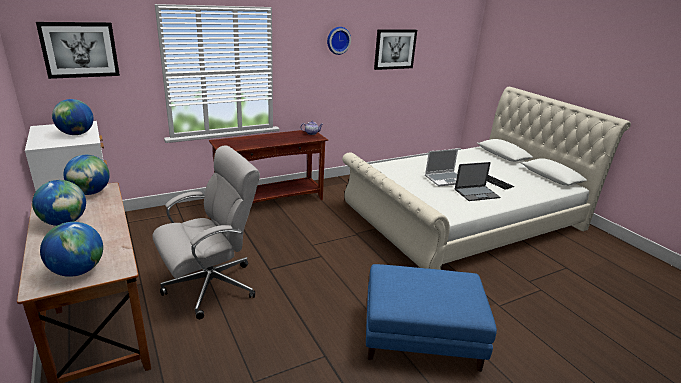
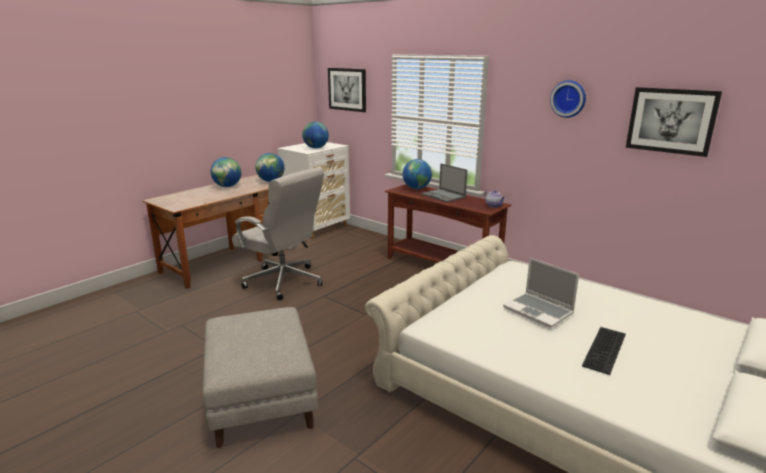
camera: 70 degrees right, 5 degrees down
(77, 271) = (173, 201): globe -> globe (416, 188)
(419, 337) = (260, 396): blue ottoman -> grey ottoman
(477, 193) = (526, 340): laptop -> laptop (443, 196)

